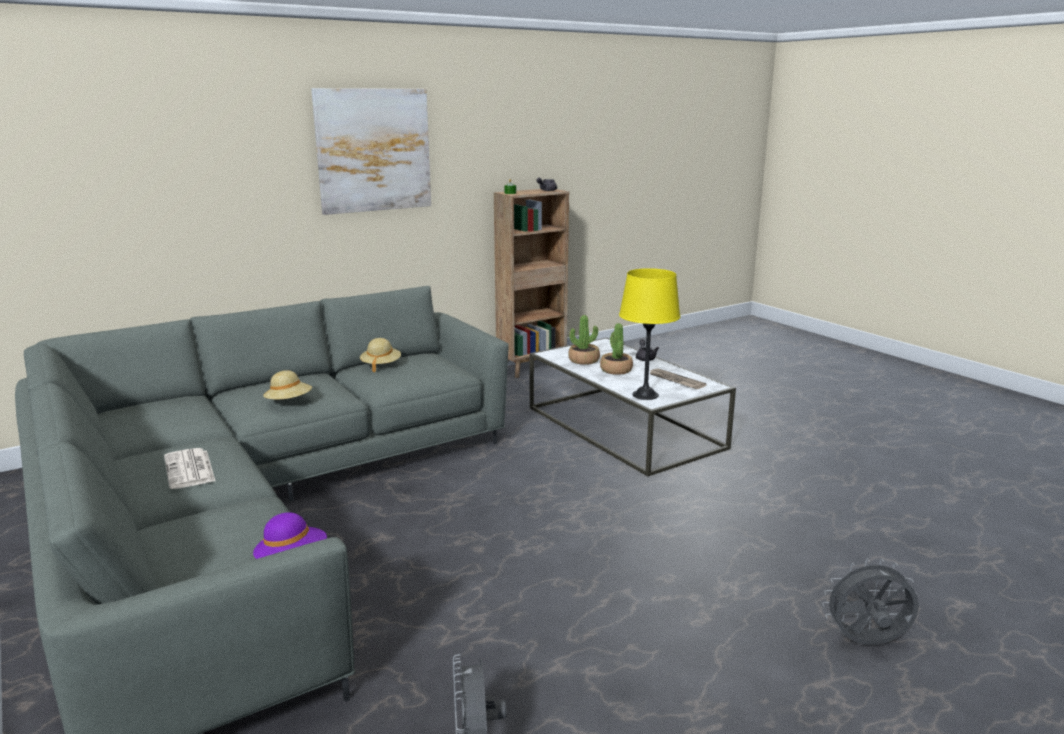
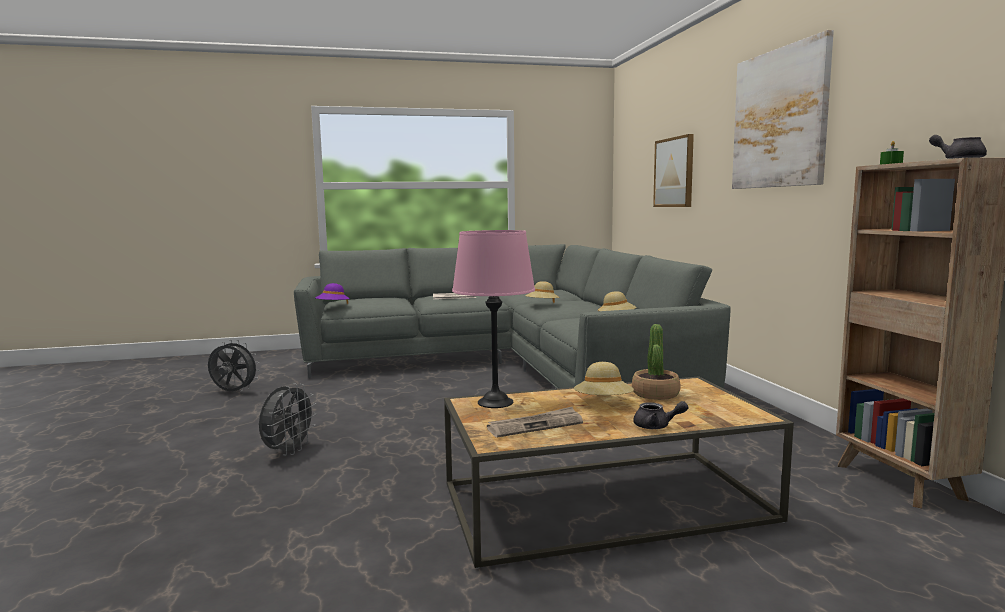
camera: 110 degrees right, 10 degrees down
(184, 200) = (674, 172): none -> picture
(616, 370) = (603, 403): potted plant -> beige hat
(623, 428) = (604, 503): white coffee table -> brown coffee table
(645, 395) = (495, 402): yellow table lamp -> pink table lamp
(866, 643) = (72, 506): grey fan -> grey fan (288, 451)

